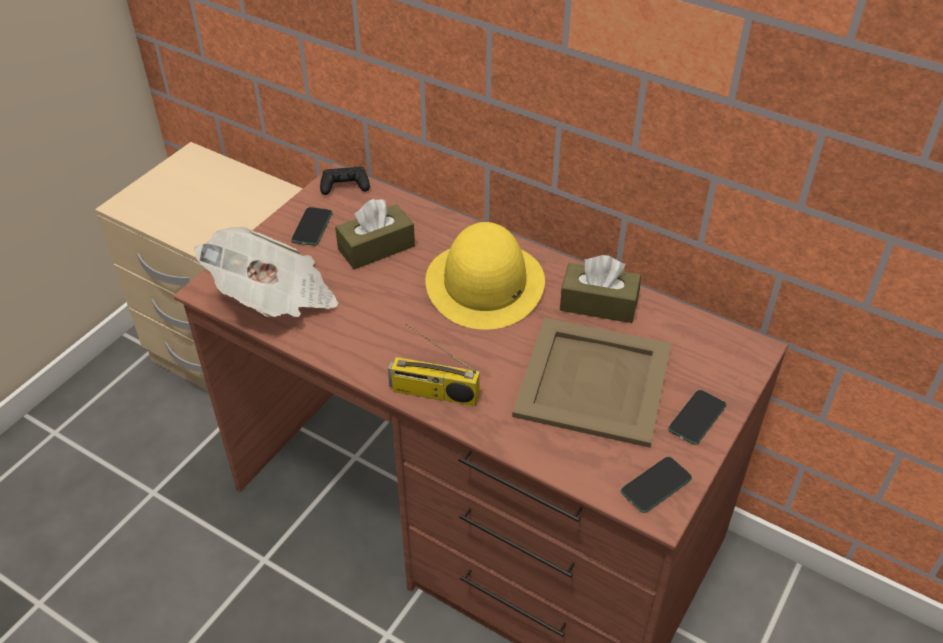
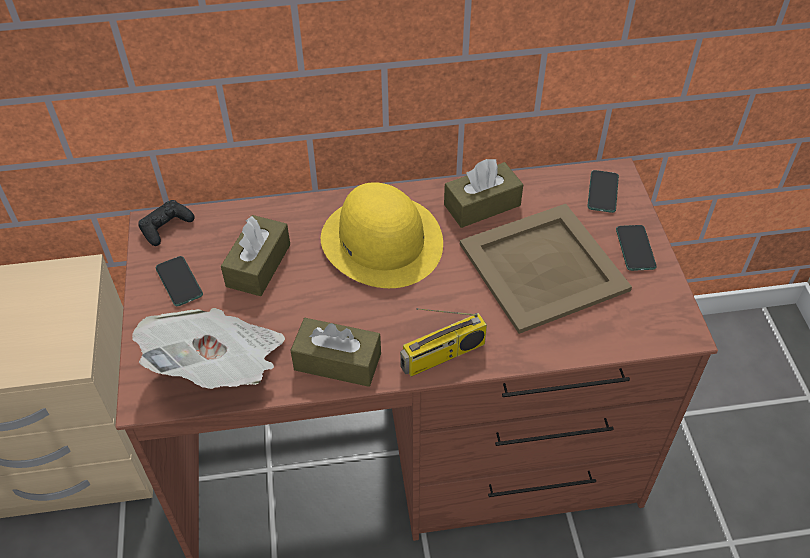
camera: 40 degrees left, 5 degrees up
(354, 347) = (337, 361): none -> brown tissue box
(656, 485) = (663, 315): phone -> phone (602, 192)

